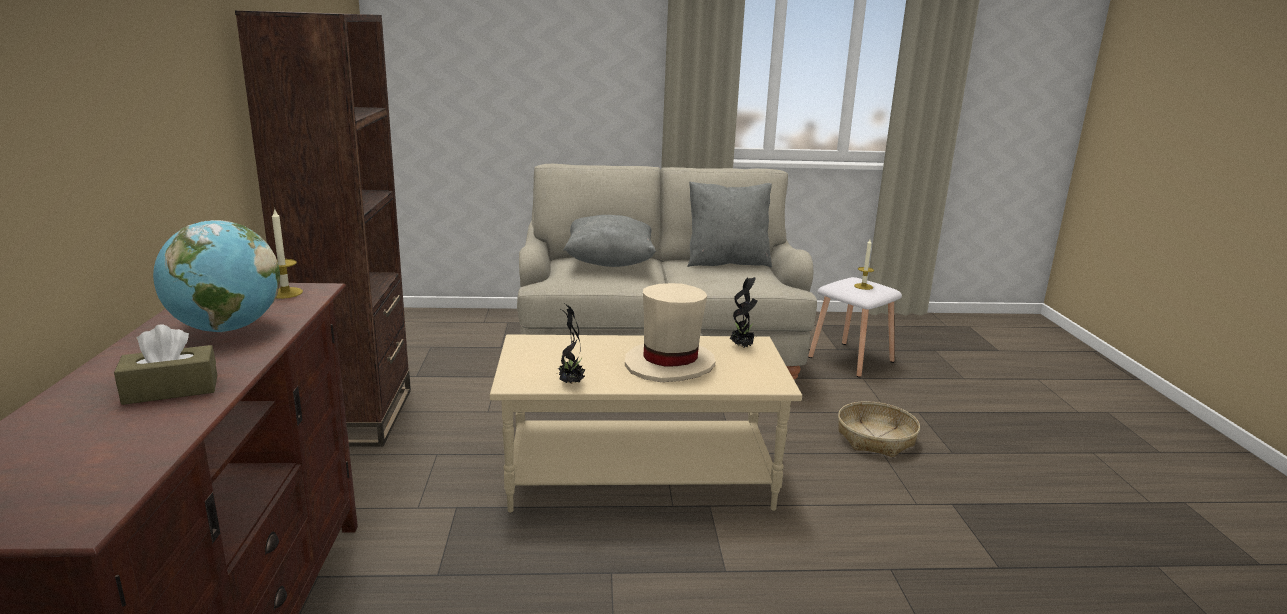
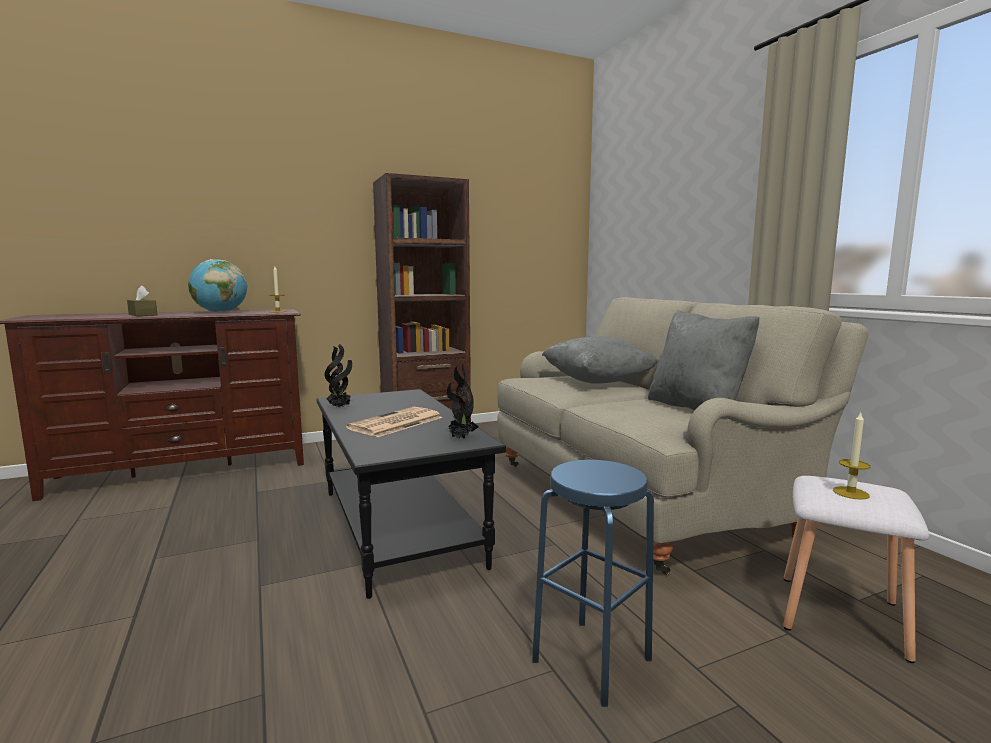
camera: 70 degrees right, 10 degrees down
(640, 475) = (400, 526): beige coffee table -> black coffee table
(670, 364) = (395, 423): beige hat -> newspaper
(876, 438) = (592, 660): basket -> blue stool

